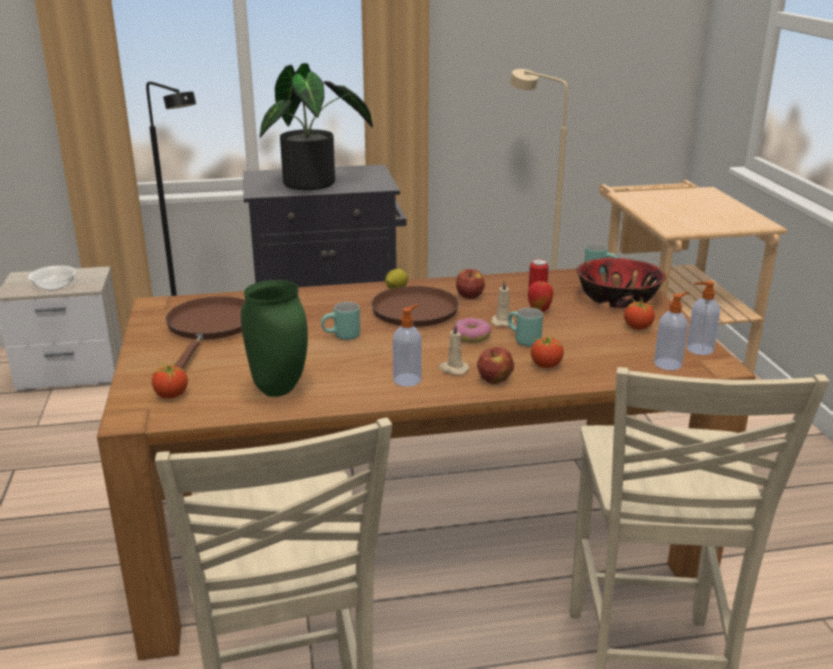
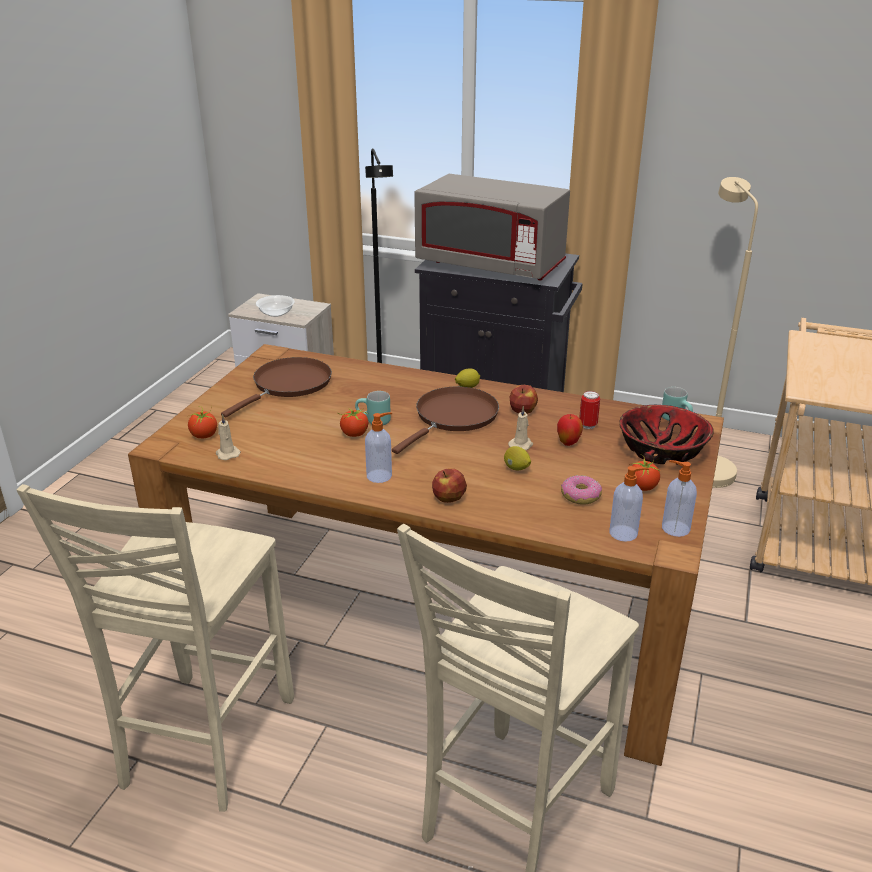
camera: 30 degrees right, 5 degrees up
(277, 390) = (276, 454): green vase -> none
(316, 184) = (490, 265): potted plant -> grey microwave
(453, 369) = (426, 478): beige candle -> beige candle (227, 454)
(471, 337) = (477, 452): donut -> donut (580, 496)
(522, 341) = (516, 468): turquoise mug -> lemon
(546, 365) = (508, 499): tomato -> tomato (354, 434)

